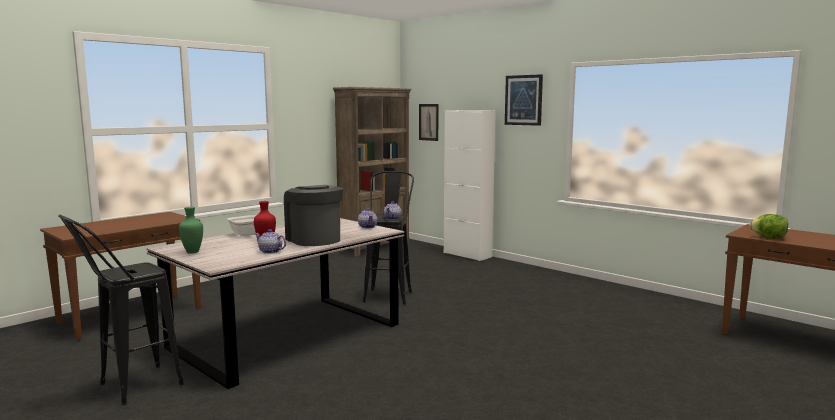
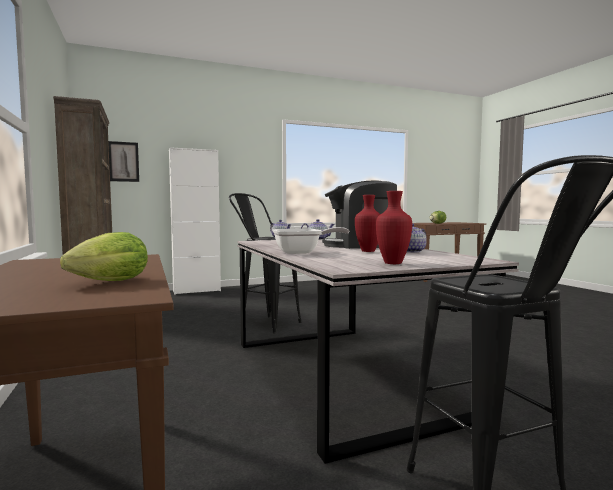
camera: 65 degrees left, 5 degrees down
(100, 230) = (106, 282): none -> lettuce
(193, 252) = (393, 263): green vase -> red vase
(523, 100) = (241, 145): picture -> none

